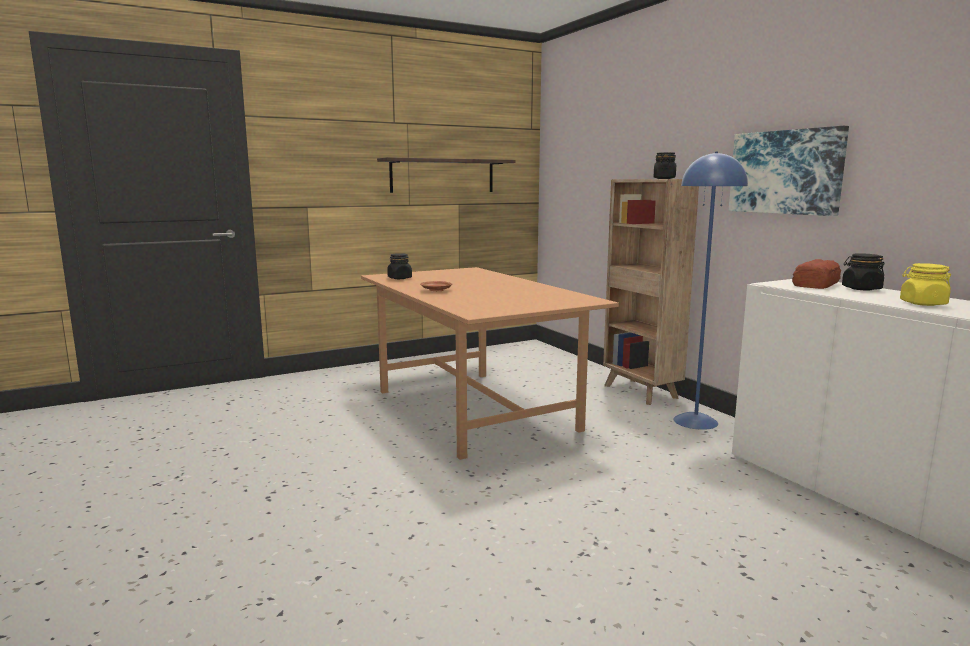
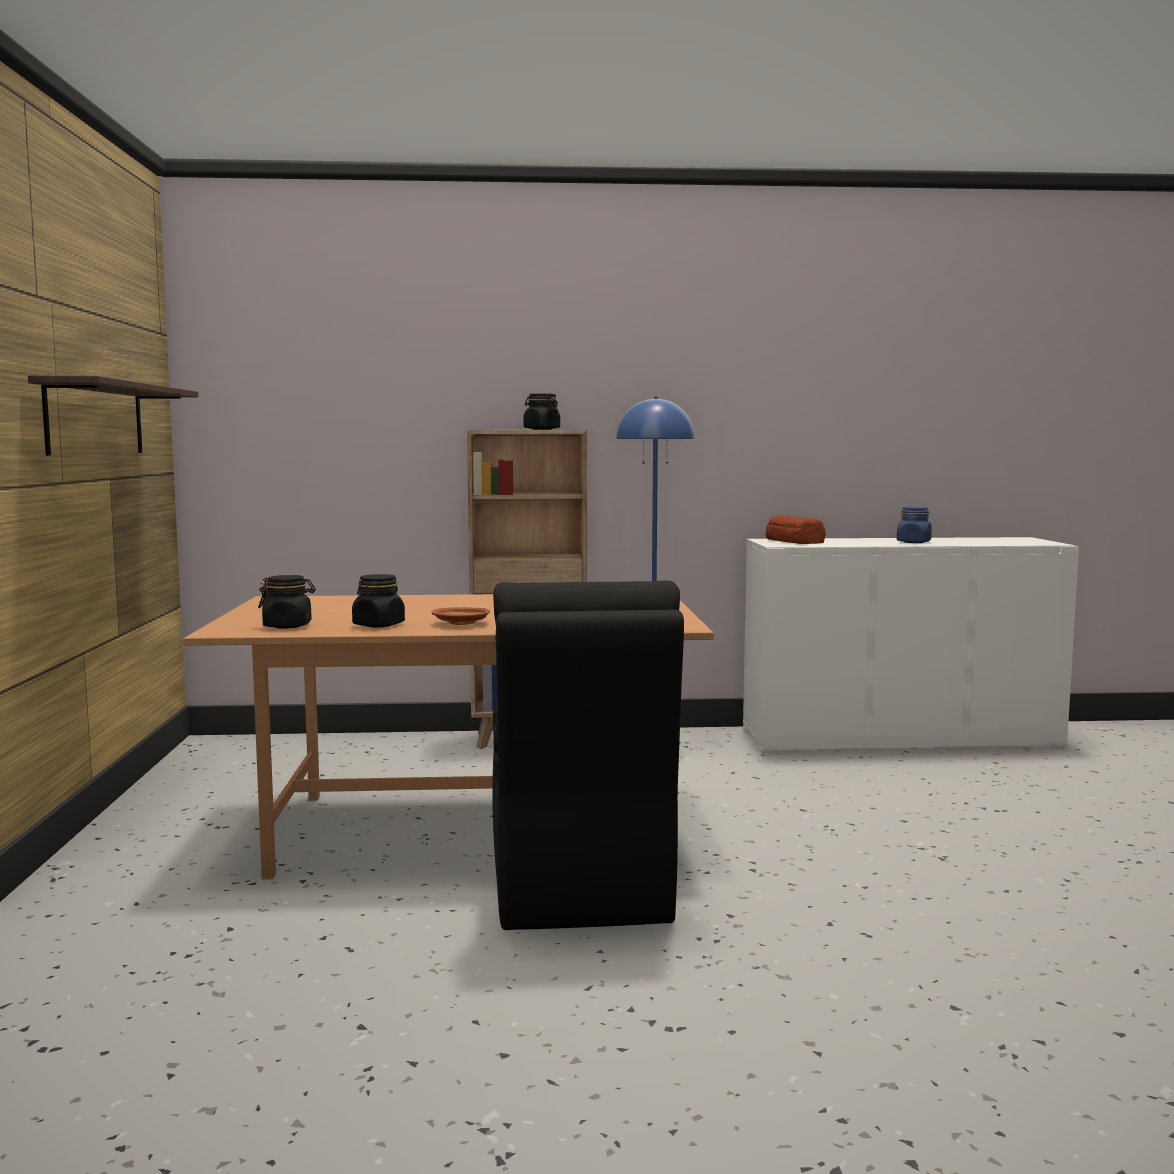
camera: 65 degrees left, 5 degrees down
(421, 448) = (578, 886): none -> black chair
(786, 172) = (702, 423): picture -> none
(861, 289) = (830, 540): black jar -> black jar (378, 625)
(922, 303) = (913, 542): yellow jar -> blue jar

